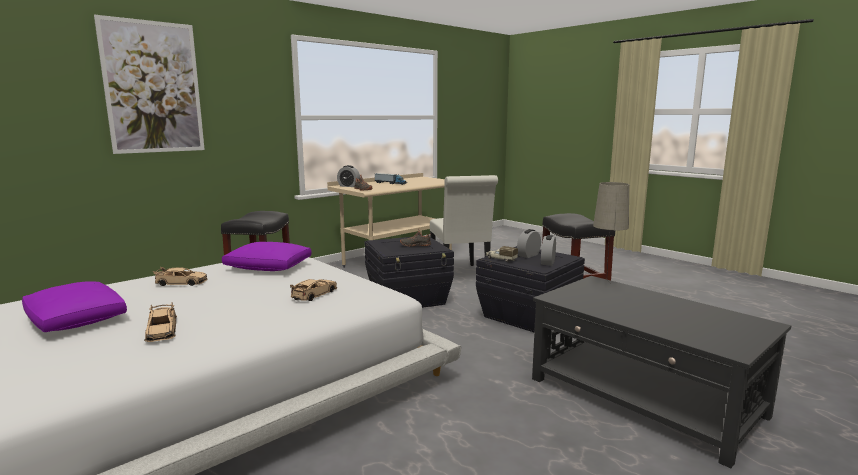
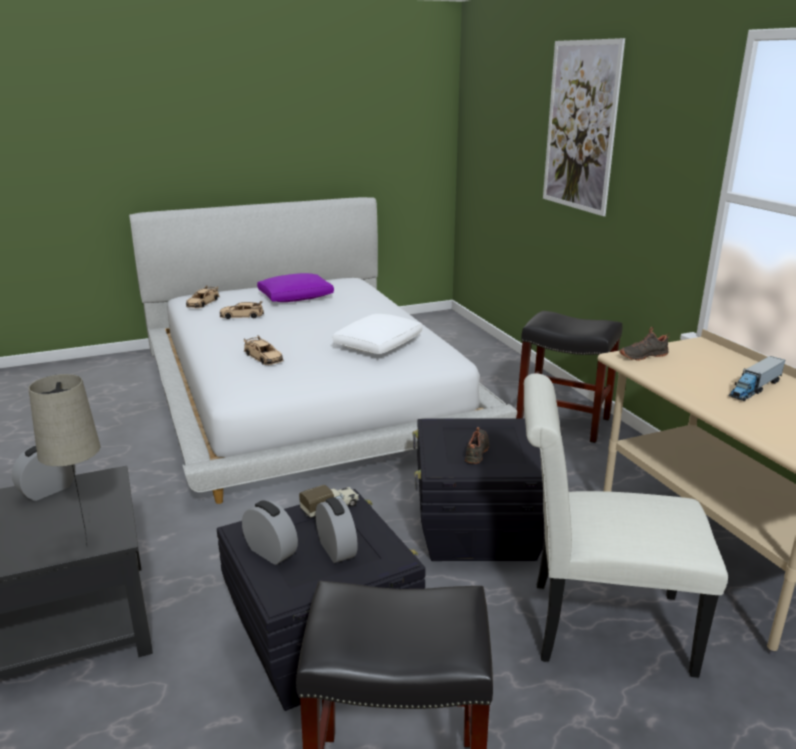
camera: 110 degrees right, 10 degrees up
(181, 283) = (353, 317): beige toy car -> beige toy car (203, 303)
(269, 267) = (378, 345): purple pillow -> white pillow
(349, 186) = (698, 350): alarm clock -> alarm clock (48, 490)

